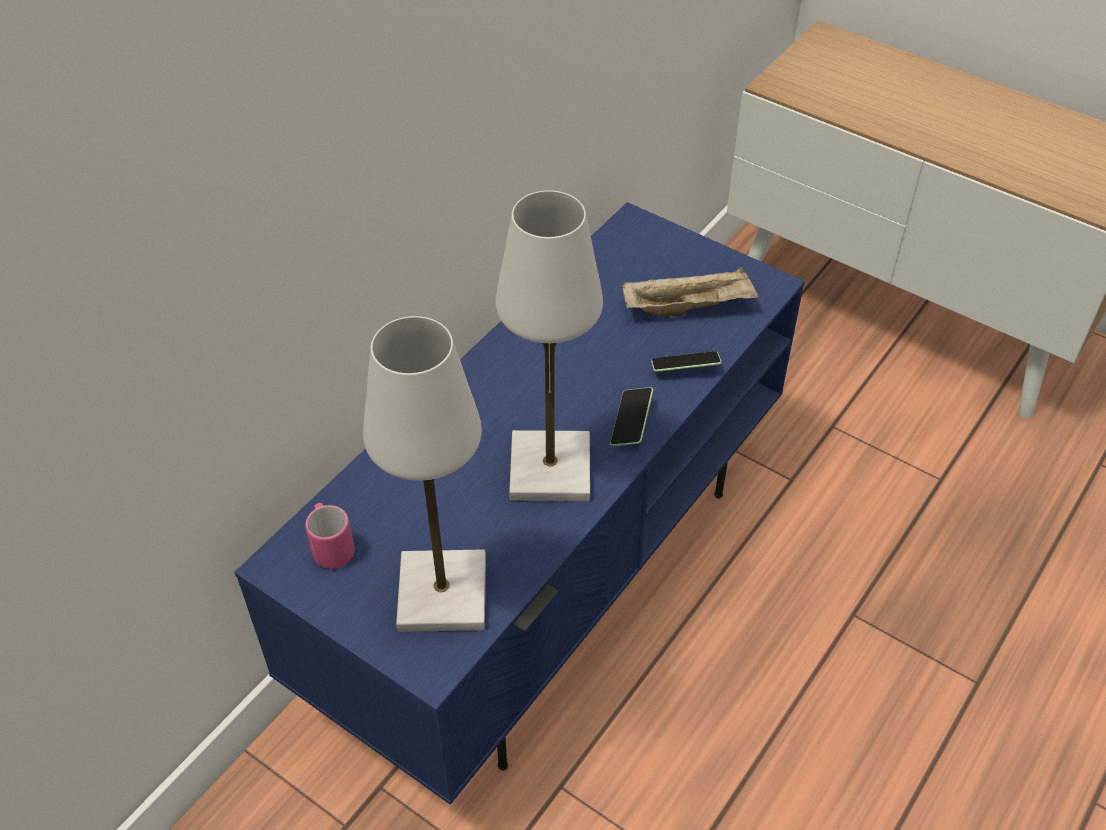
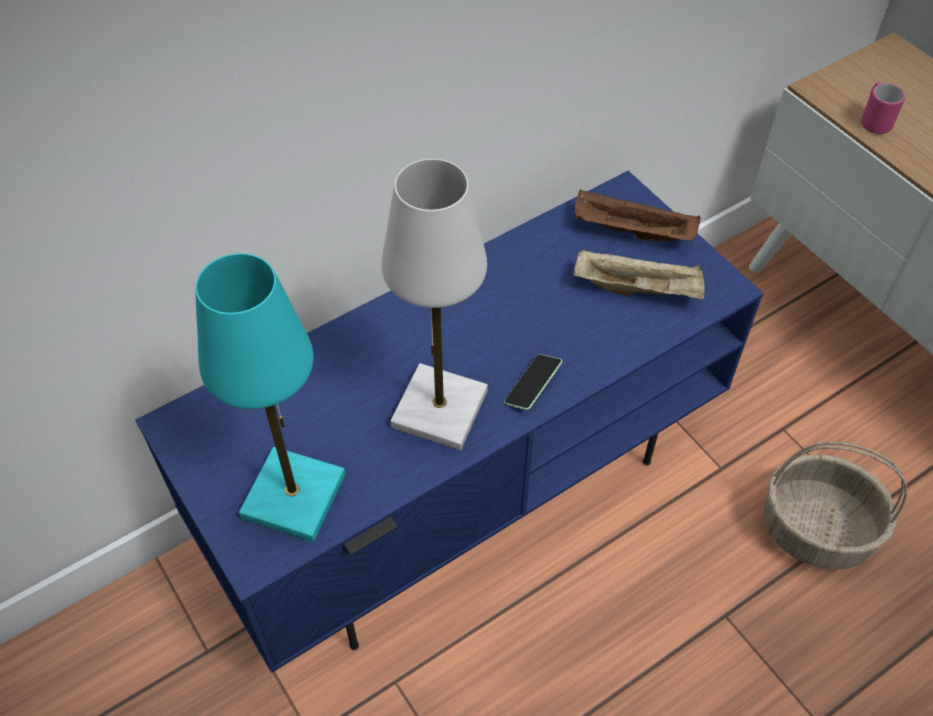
camera: 20 degrees right, 5 degrees up
(331, 547) = (221, 423): pink mug -> pink mug (874, 121)
(442, 593) = (293, 496): white table lamp -> turquoise table lamp
(657, 257) = (630, 232): none -> brown tray
(685, 368) = (607, 348): phone -> none
(902, 509) = (817, 529): none -> basket

